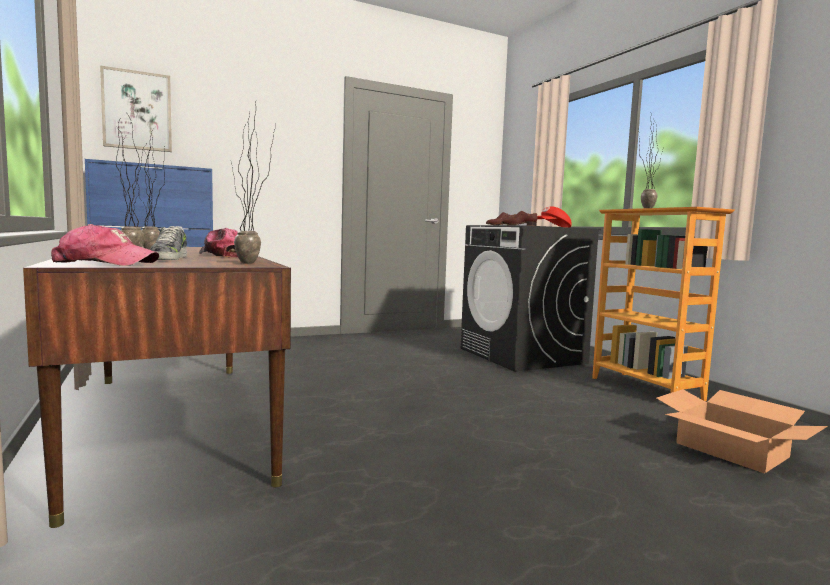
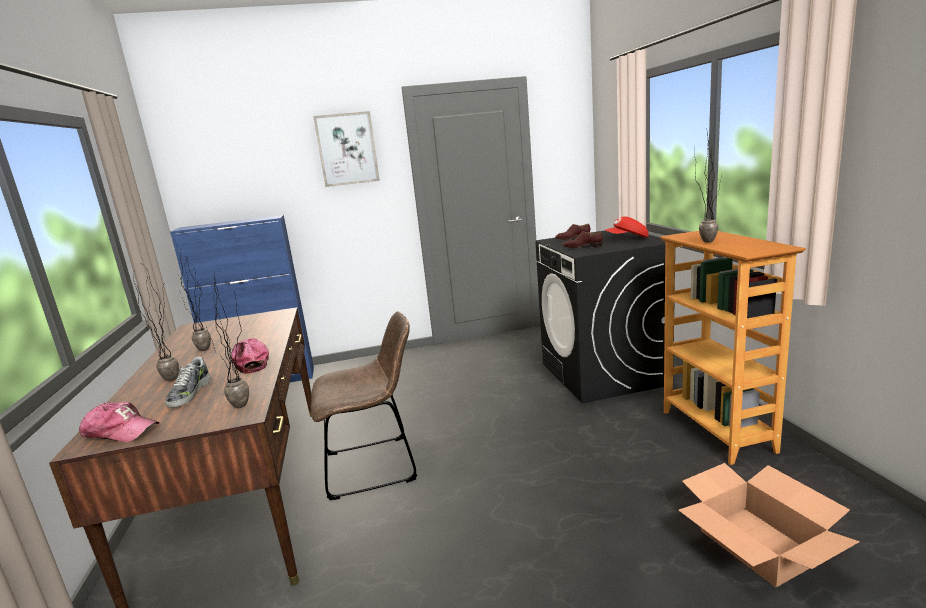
camera: 15 degrees right, 10 degrees up
(137, 110) = (210, 170): picture -> picture (347, 149)
(326, 405) = (376, 465): none -> brown chair

